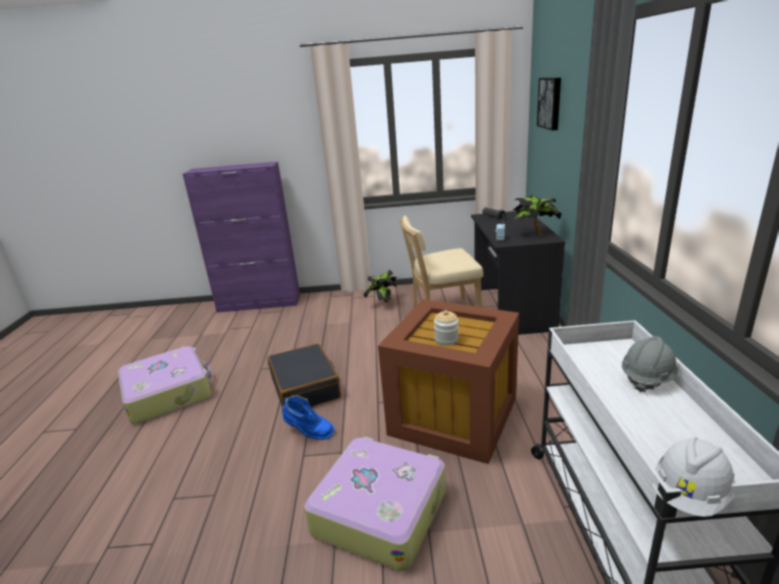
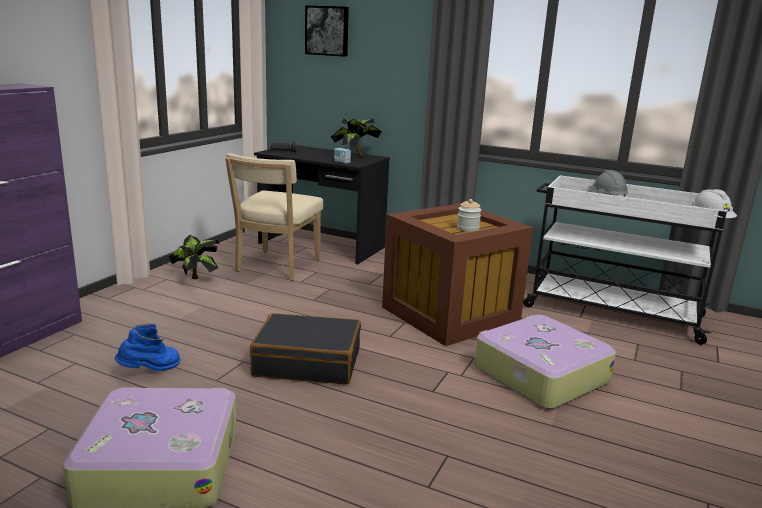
camera: 65 degrees left, 5 degrees down
(308, 433) = (398, 380): blue boot -> blue boot (151, 371)

